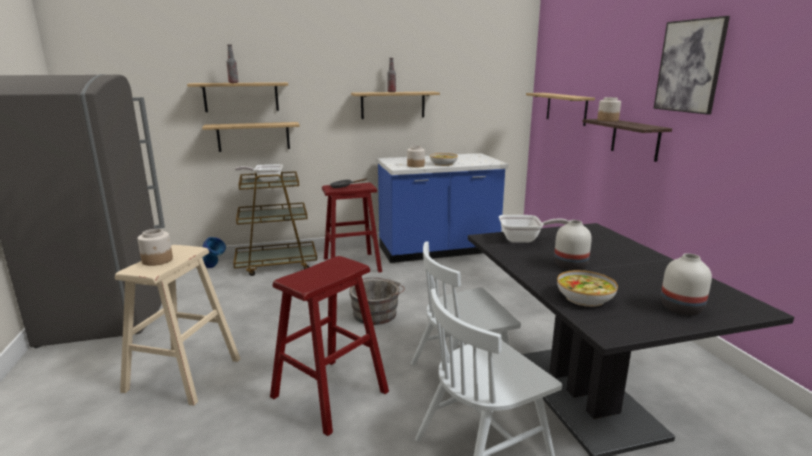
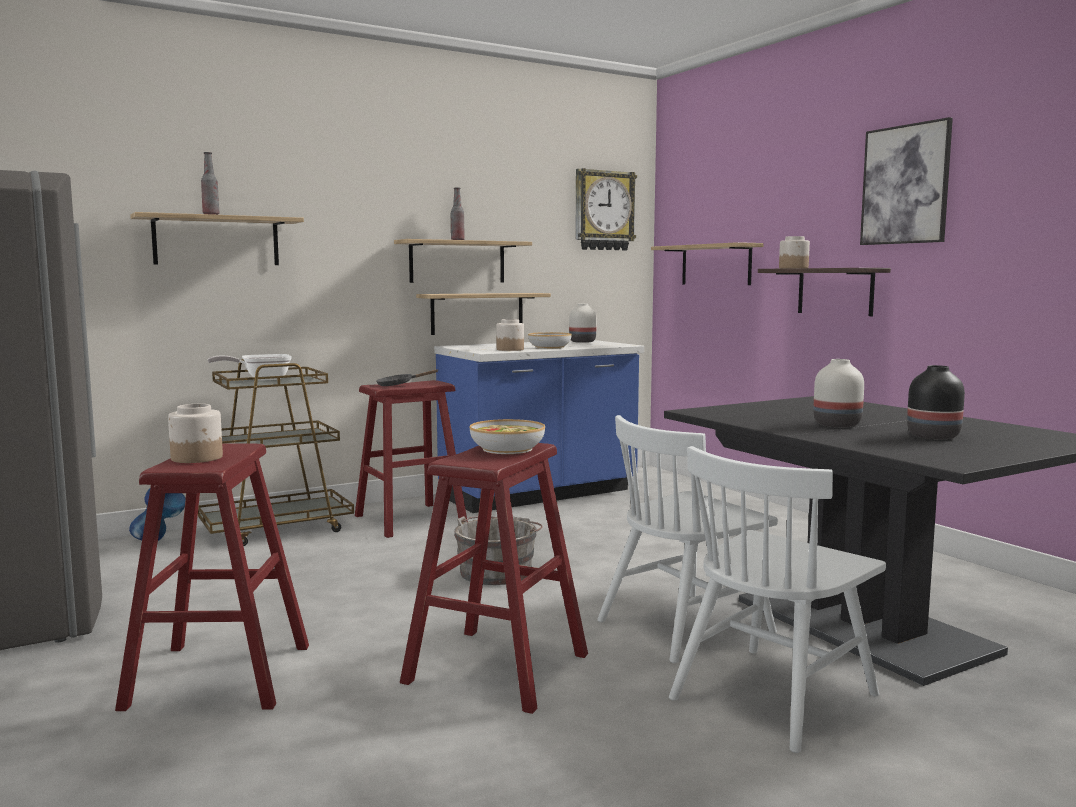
camera: 15 degrees left, 10 degrees down
(183, 374) = (220, 675): beige stool -> red stool
(253, 136) = (234, 308): shelf -> shelf (477, 313)
(496, 67) = (603, 210): none -> wall clock
(524, 240) = (747, 410): frying pan -> none
(584, 297) = (889, 444): bowl -> bowl (507, 449)
(629, 290) = (934, 436): none -> black vase
(682, 308) = (1011, 444): white vase -> white vase (583, 341)

